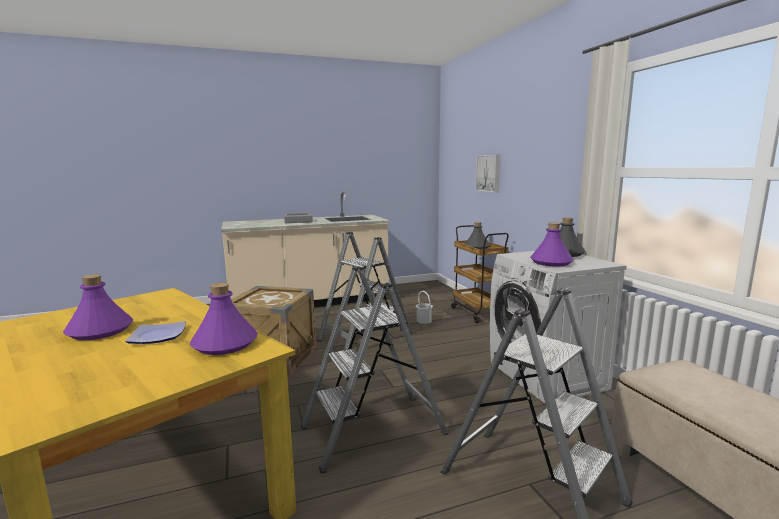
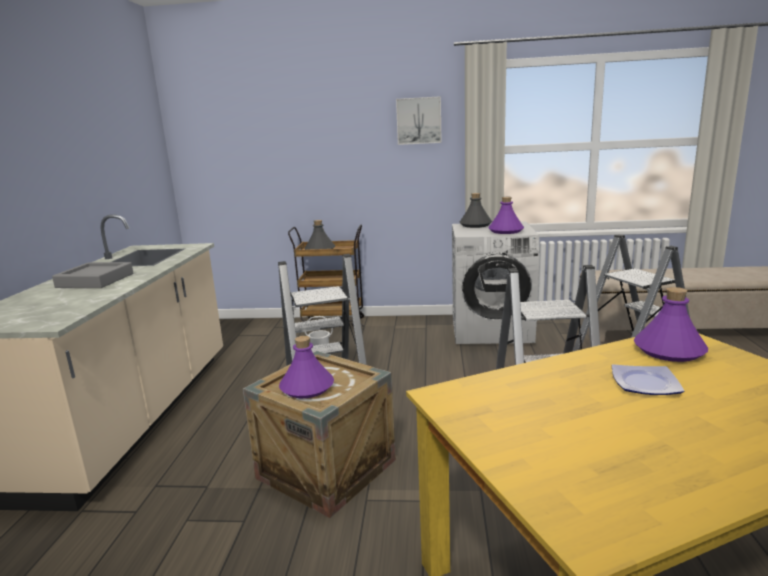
camera: 65 degrees left, 5 degrees up
(99, 331) = (623, 423): purple bottle -> purple bottle (307, 388)
(489, 173) = (302, 161): picture -> picture (419, 121)

